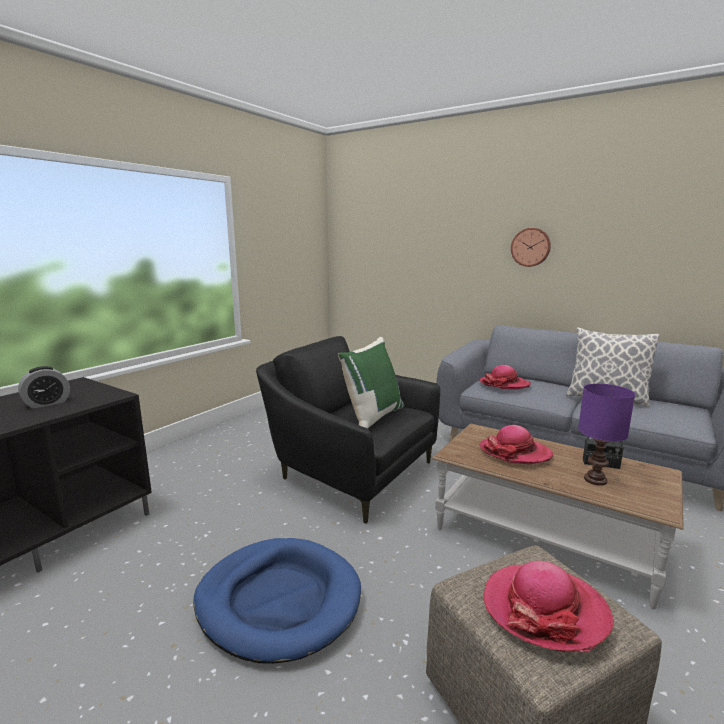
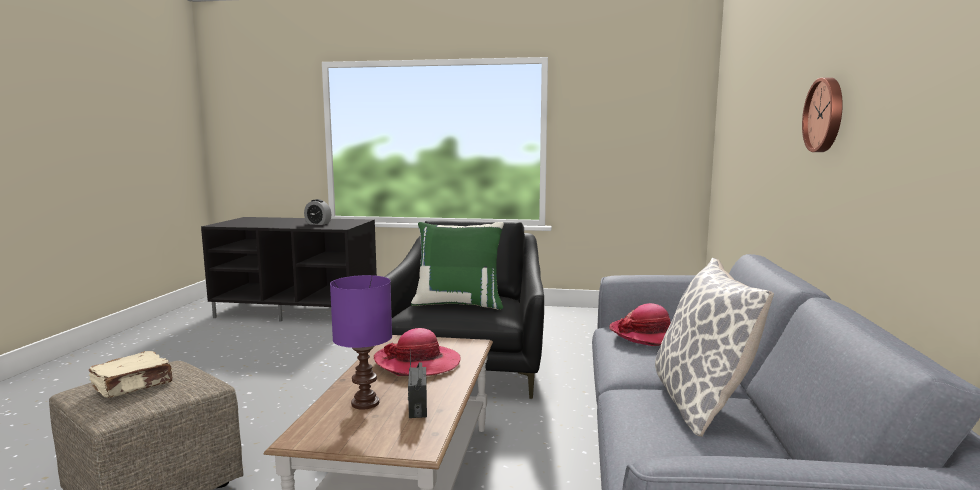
camera: 65 degrees right, 5 degrees down
(279, 600) = (266, 382): blue dog bed -> none
(544, 609) = (134, 386): hat -> beige book

